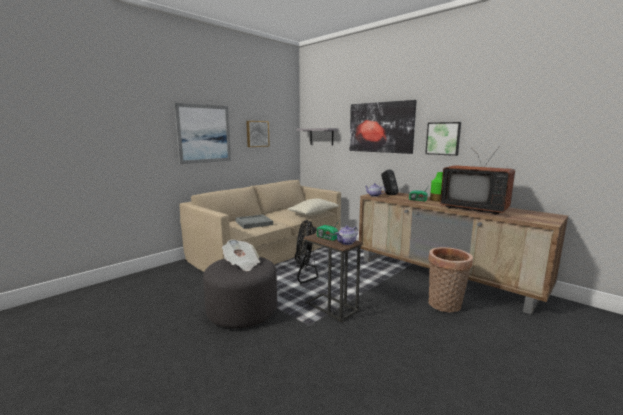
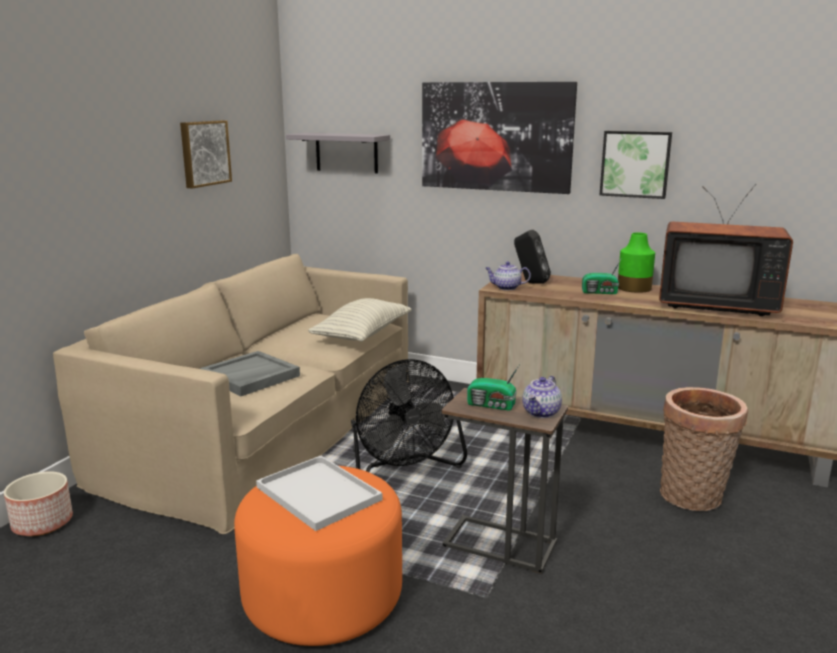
camera: 20 degrees left, 5 degrees up
(165, 268) = (42, 523): none -> planter
(204, 133) = (92, 165): picture -> none
(242, 264) = (321, 494): newspaper -> white tray
(242, 311) = (322, 596): grey ottoman -> orange ottoman
(309, 272) = (398, 470): black fan -> black fan turned 90 degrees counterclockwise

